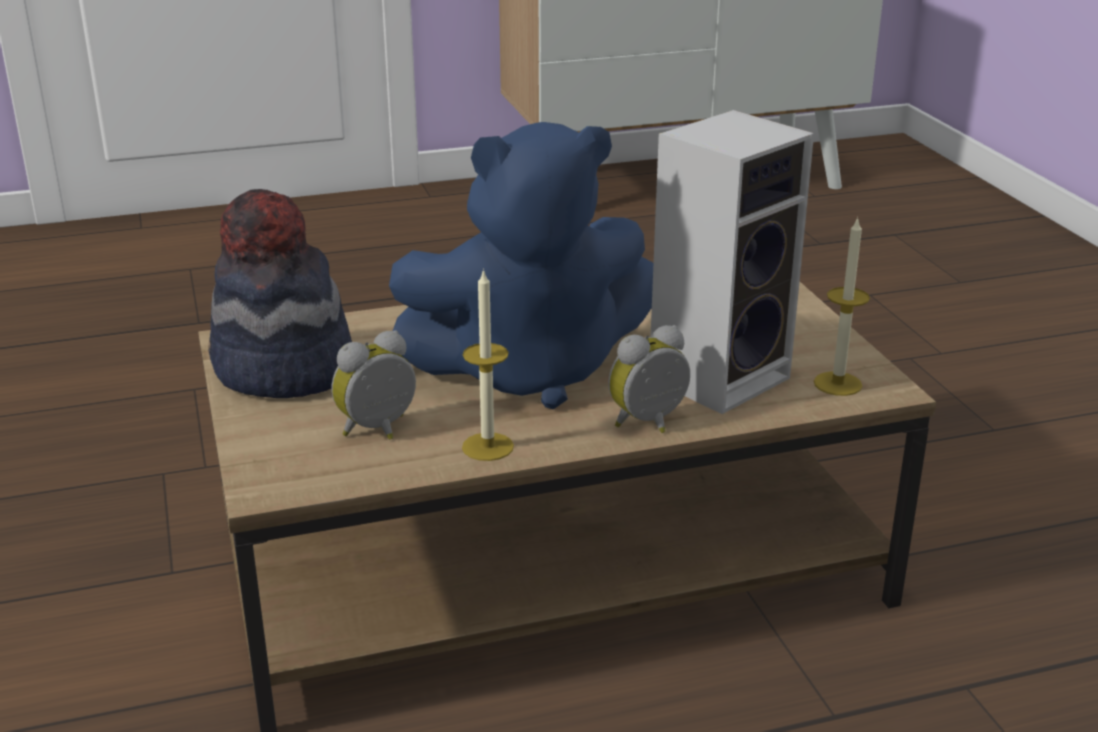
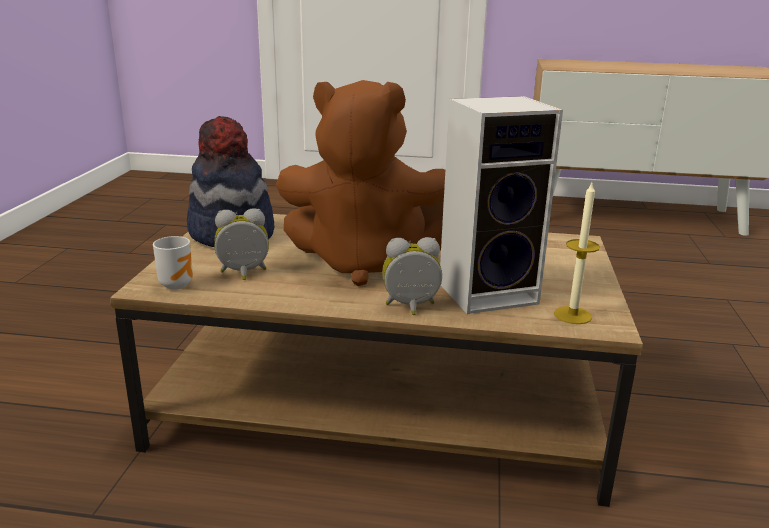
camera: 25 degrees right, 5 degrees down
(303, 471) = (177, 284): none -> mug
(488, 447) = (294, 296): candle -> none
(529, 370) = (368, 263): blue plush toy -> brown plush toy

